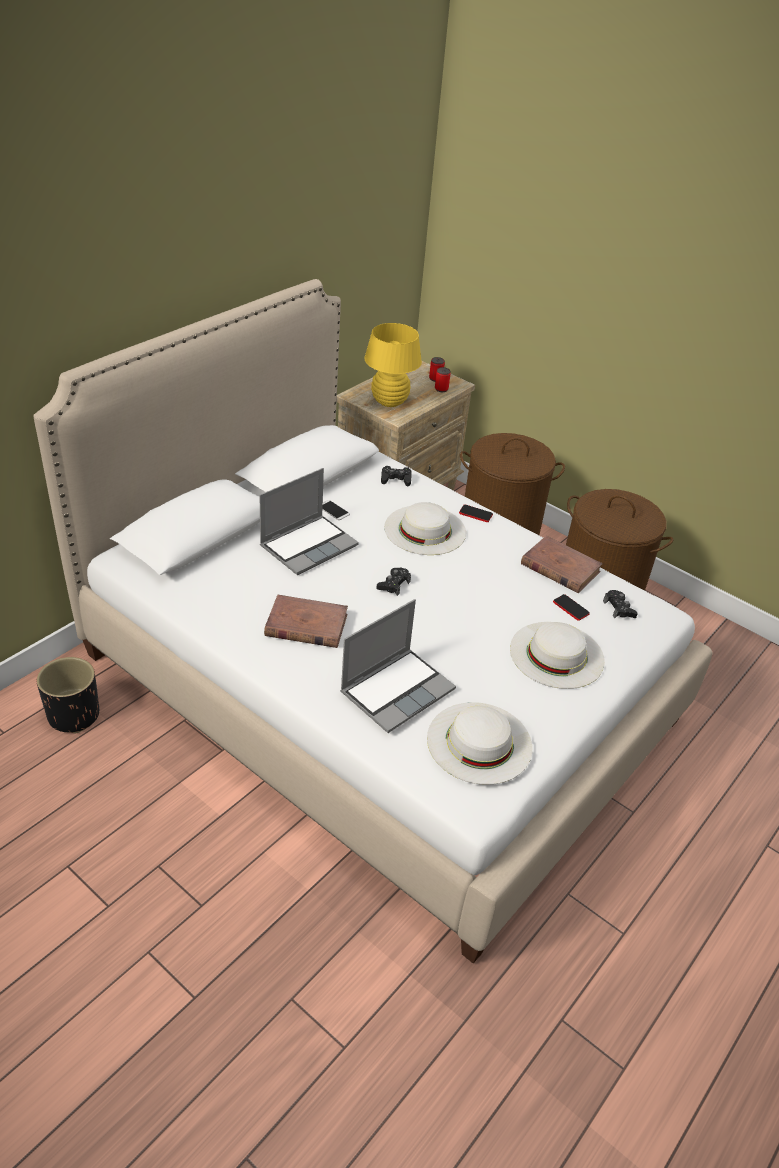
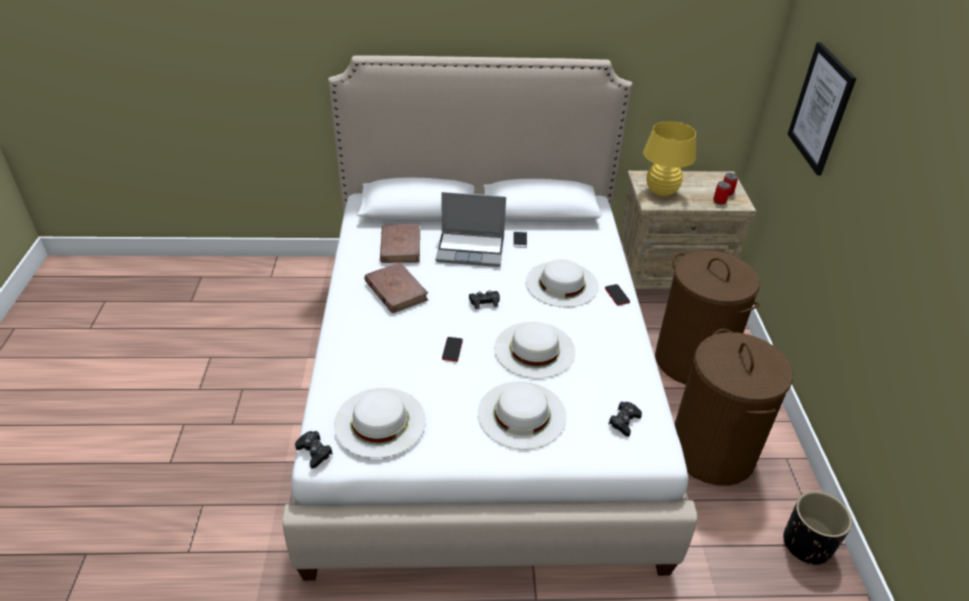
camera: 50 degrees right, 0 degrees up
(73, 715) = (308, 289): black planter -> black planter (806, 544)
(396, 479) = (594, 243): black game controller -> black game controller (314, 452)
(397, 690) = (384, 358): laptop -> none
(488, 598) = (534, 349): none -> white hat
(534, 264) = (821, 108): none -> picture
(560, 568) = (623, 366): brown book -> brown book (400, 246)
(571, 608) = (585, 395): phone -> phone (452, 349)

